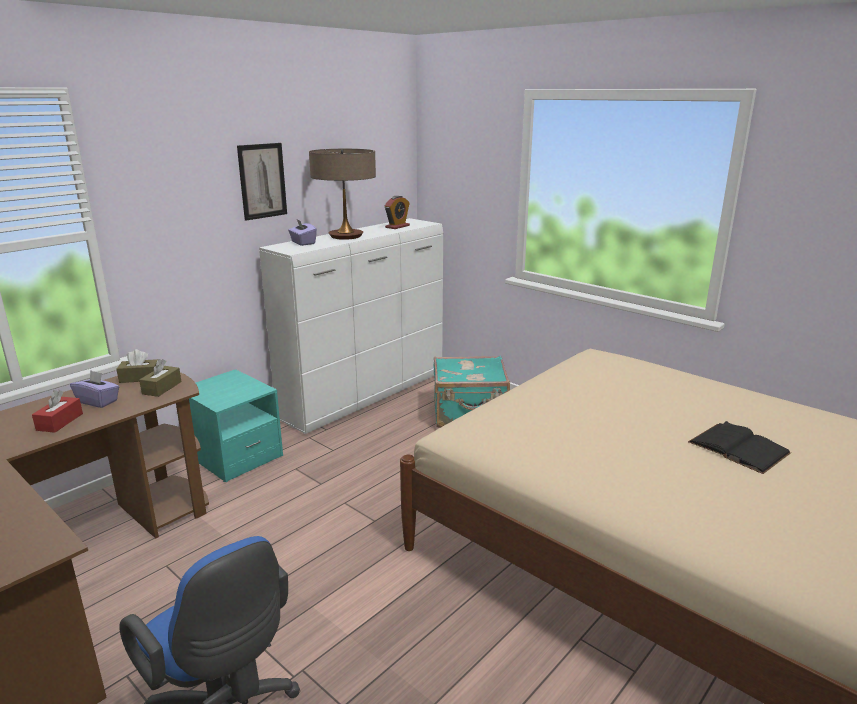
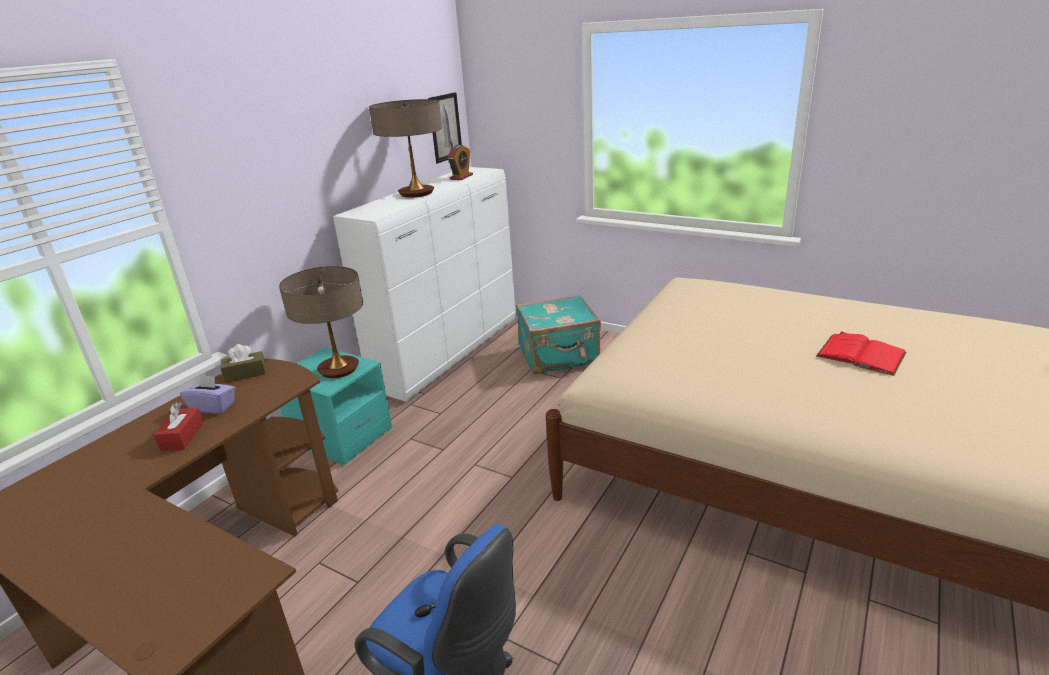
camera: 10 degrees left, 5 degrees up
(162, 388) = (276, 381): brown tissue box -> none
(237, 390) = (339, 369): none -> table lamp
(262, 181) = (327, 144): picture -> picture (445, 127)
(303, 243) = (376, 206): purple tissue box -> none
(738, 447) = (861, 354): black book -> red book

